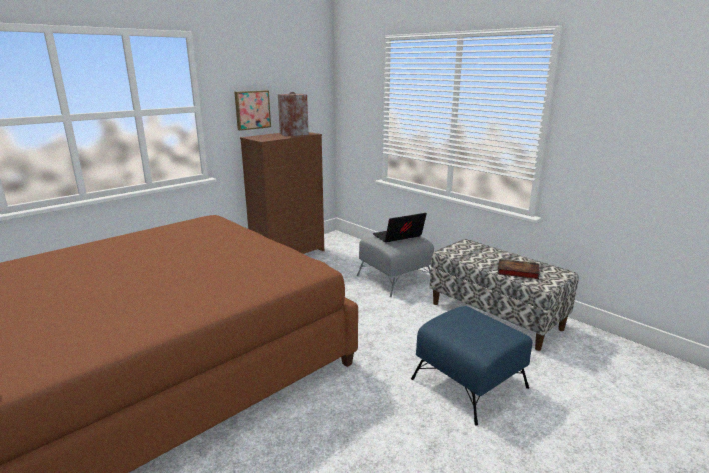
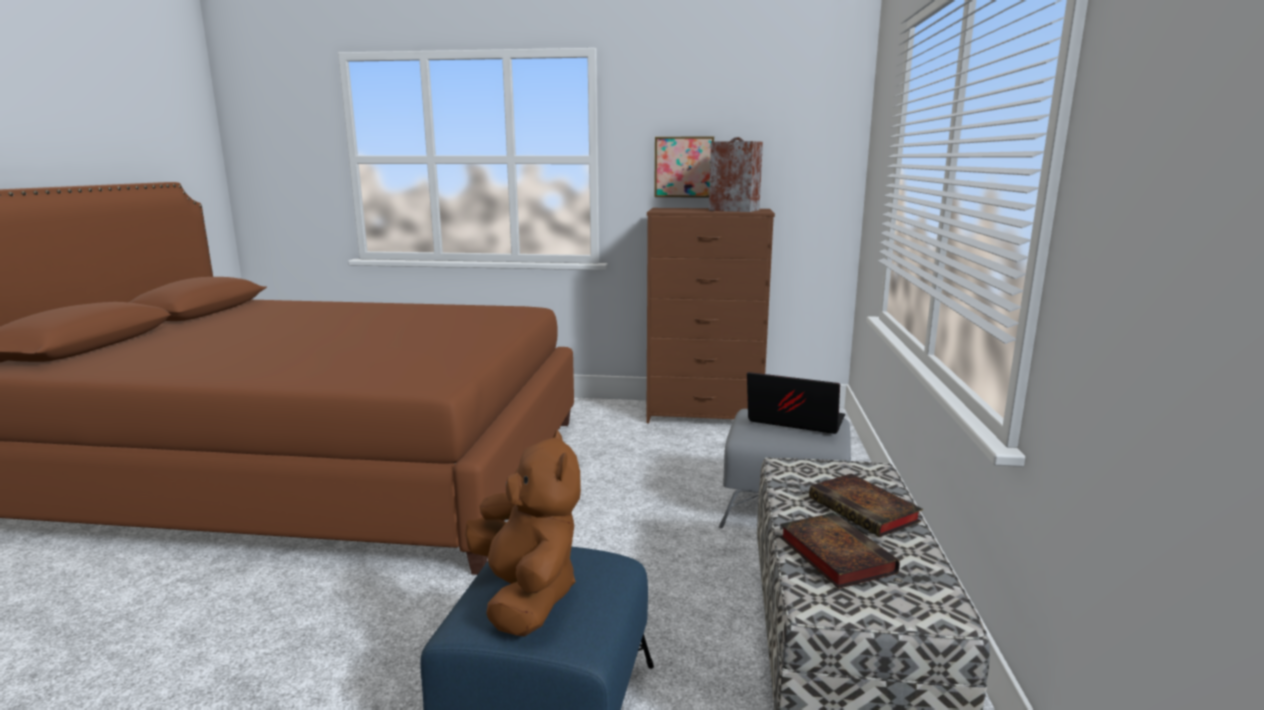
camera: 50 degrees right, 5 degrees down
(478, 331) = (526, 595): none -> brown plush toy
(494, 256) = (866, 511): none -> book

